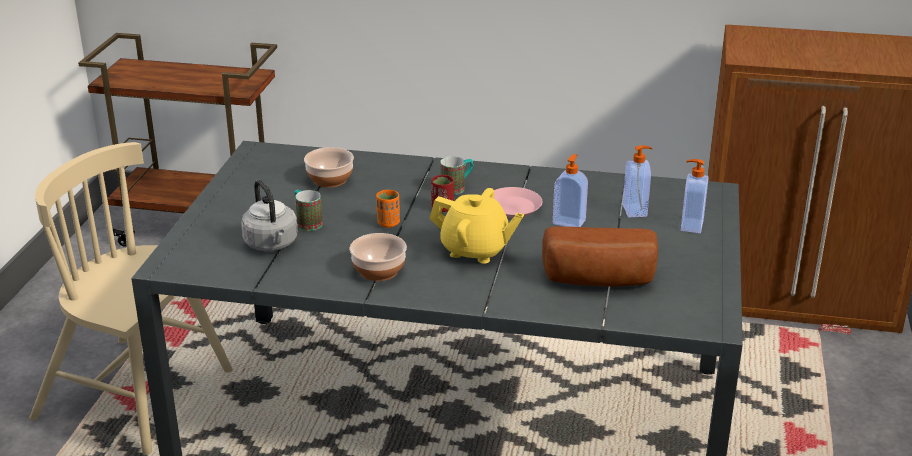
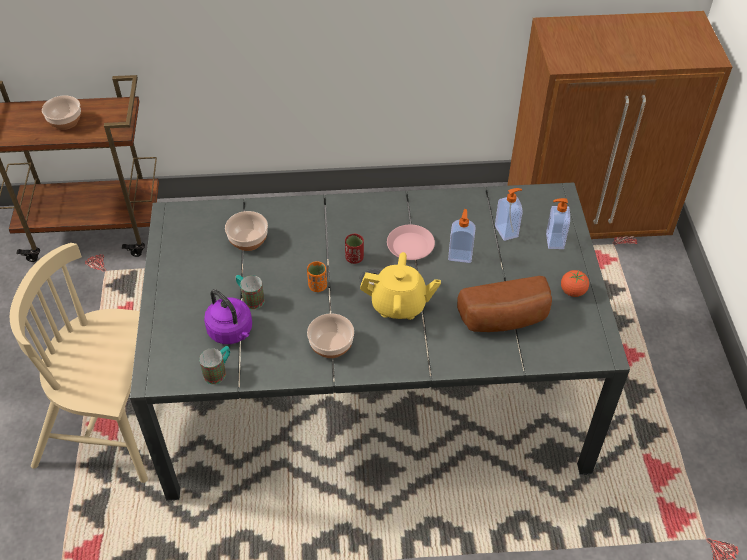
camera: 15 degrees left, 20 degrees up
(190, 78) = (66, 121): none -> bowl
(272, 244) = (232, 332): grey kettle -> purple kettle
(457, 188) = (357, 231): mug -> mug (218, 371)
(696, 269) = (572, 291): none -> tomato

